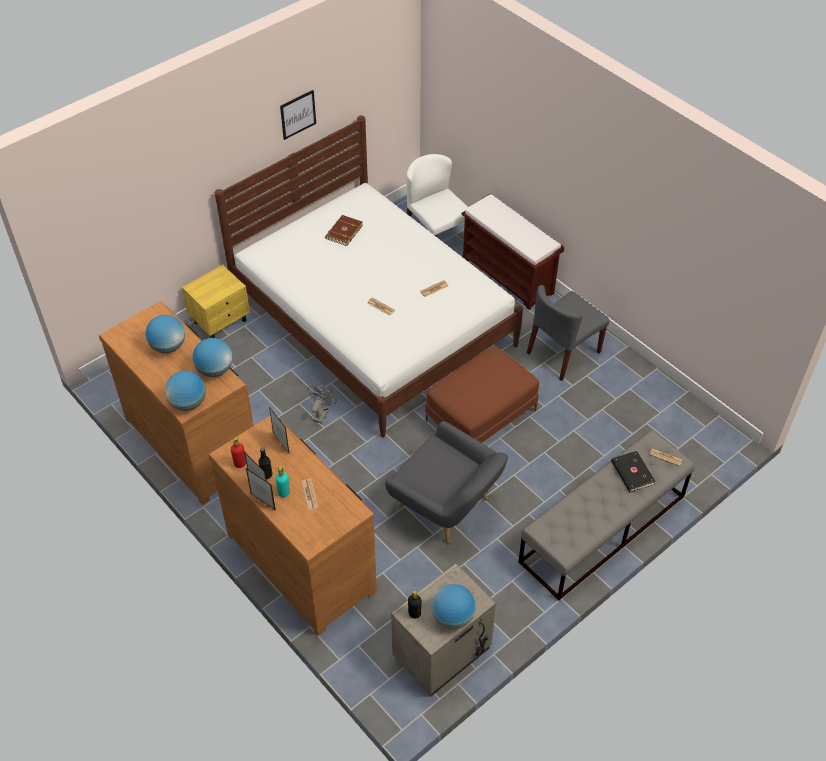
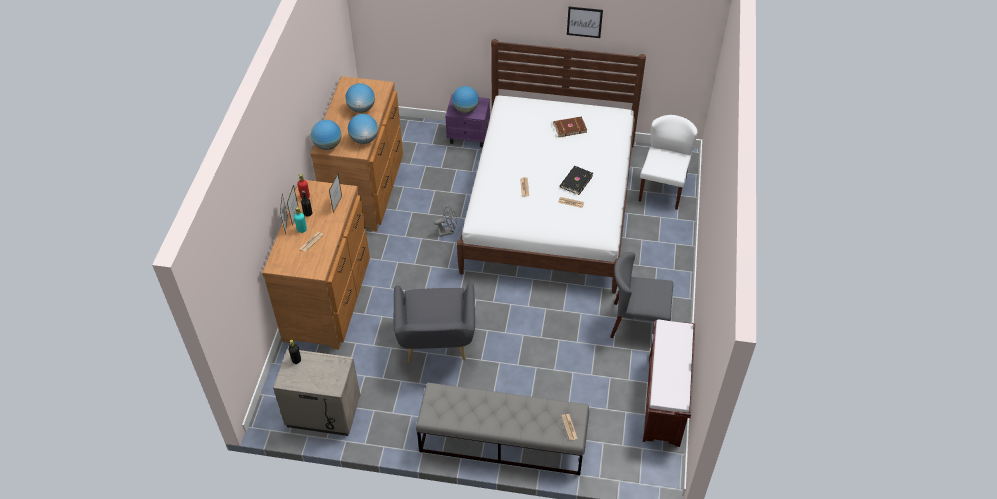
camera: 50 degrees right, 0 degrees up
(221, 321) = (469, 136): yellow nightstand -> purple nightstand
(453, 617) = (310, 381): globe -> globe (465, 109)
(480, 414) = (532, 312): brown ottoman -> none
(508, 276) = (674, 248): brown bench -> brown bench (664, 402)
(631, 473) = (534, 415): black book -> black book (575, 181)

